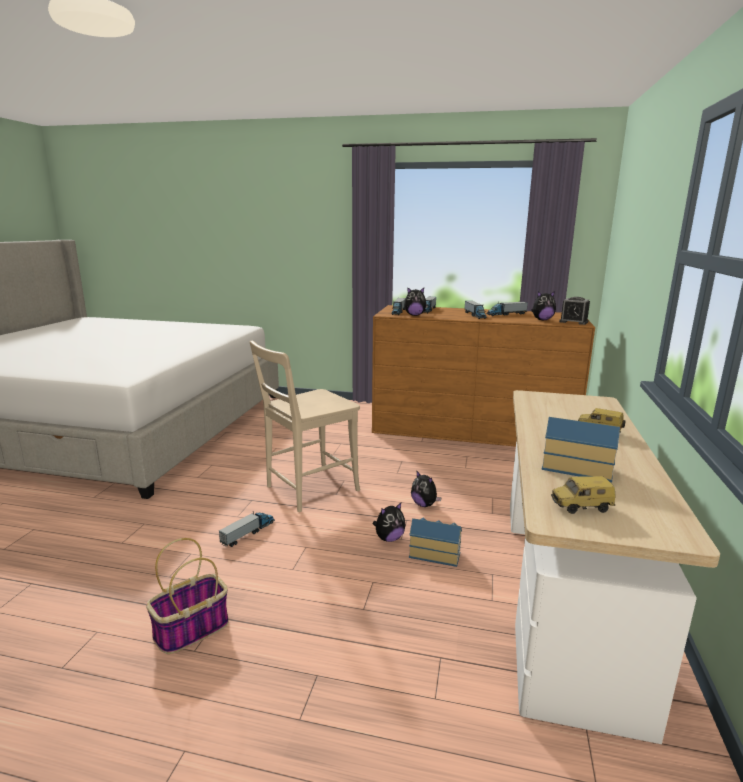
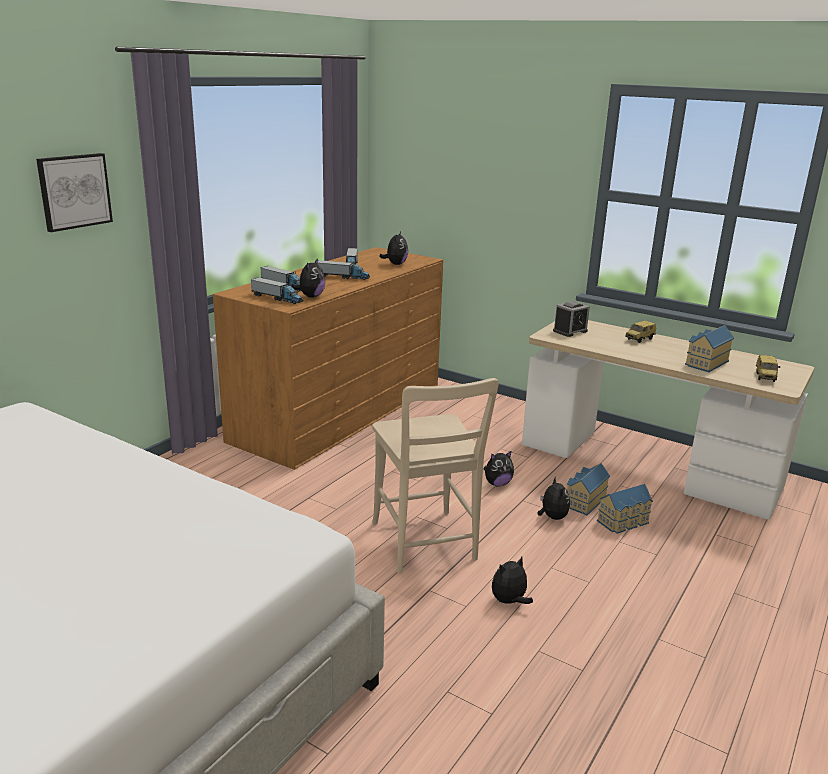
camera: 70 degrees left, 5 degrees up
(191, 630) = (677, 658): basket -> none
(248, 533) = (509, 602): toy truck -> plush toy
(319, 227) = (74, 191): none -> picture
(414, 582) = (624, 522): none -> toy house
(573, 322) = (416, 259): alarm clock -> alarm clock (570, 331)

